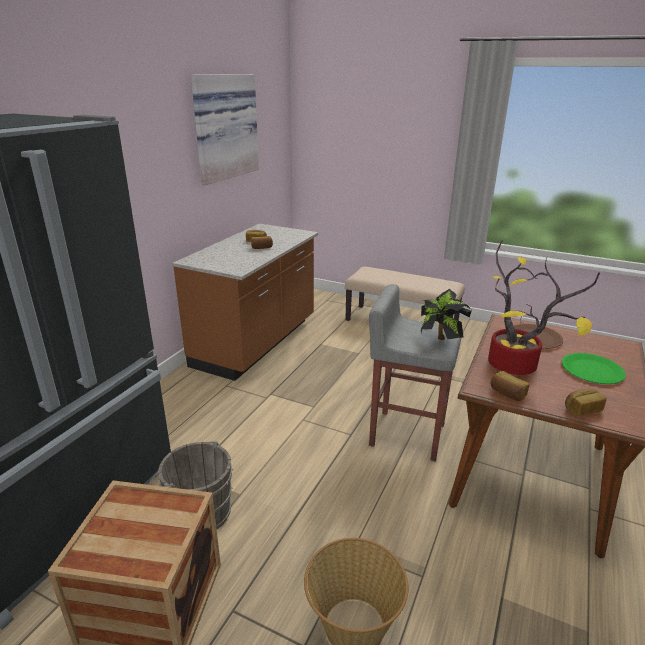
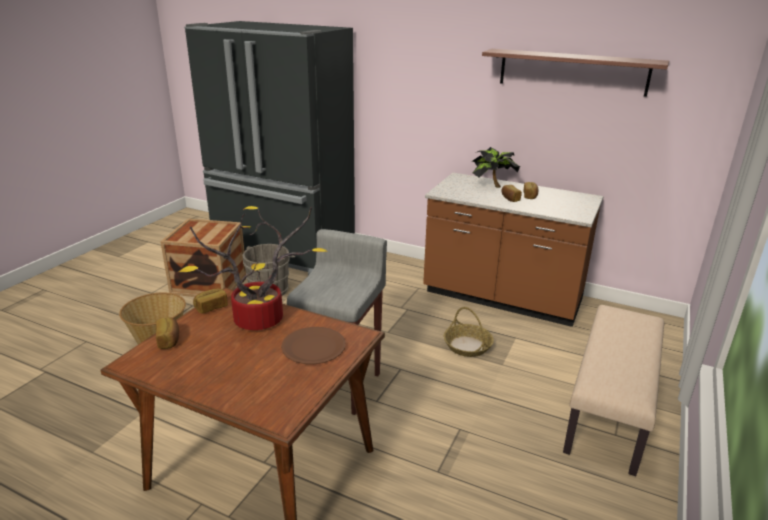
camera: 90 degrees right, 0 degrees up
(224, 127) = (572, 72): picture -> shelf
(335, 365) = (468, 346): none -> basket
(439, 341) = (322, 293): potted plant -> potted plant (492, 186)
(592, 370) = (230, 368): green plate -> none

